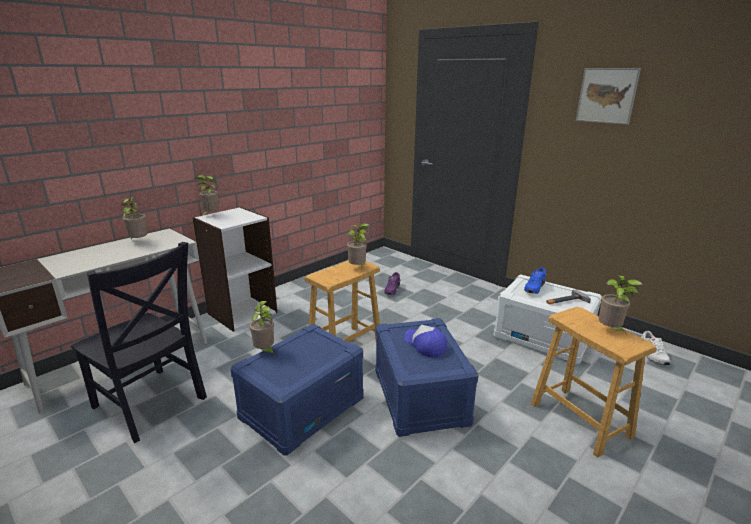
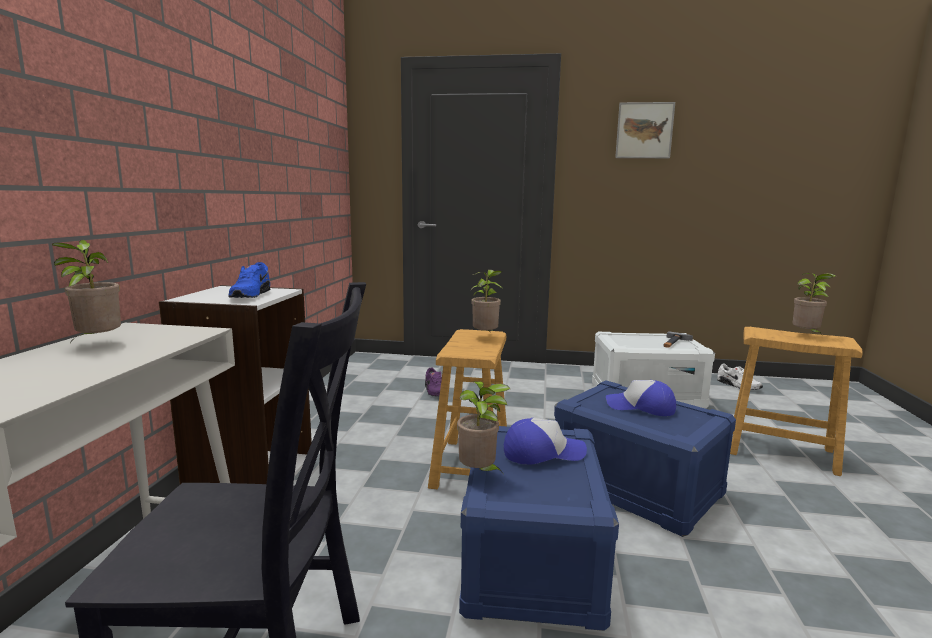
camera: 35 degrees left, 10 degrees down
(210, 215) = (192, 296): potted plant -> none
(312, 352) = (543, 453): none -> cap
(534, 288) = (630, 339): blue shoe -> blue shoe (249, 295)

